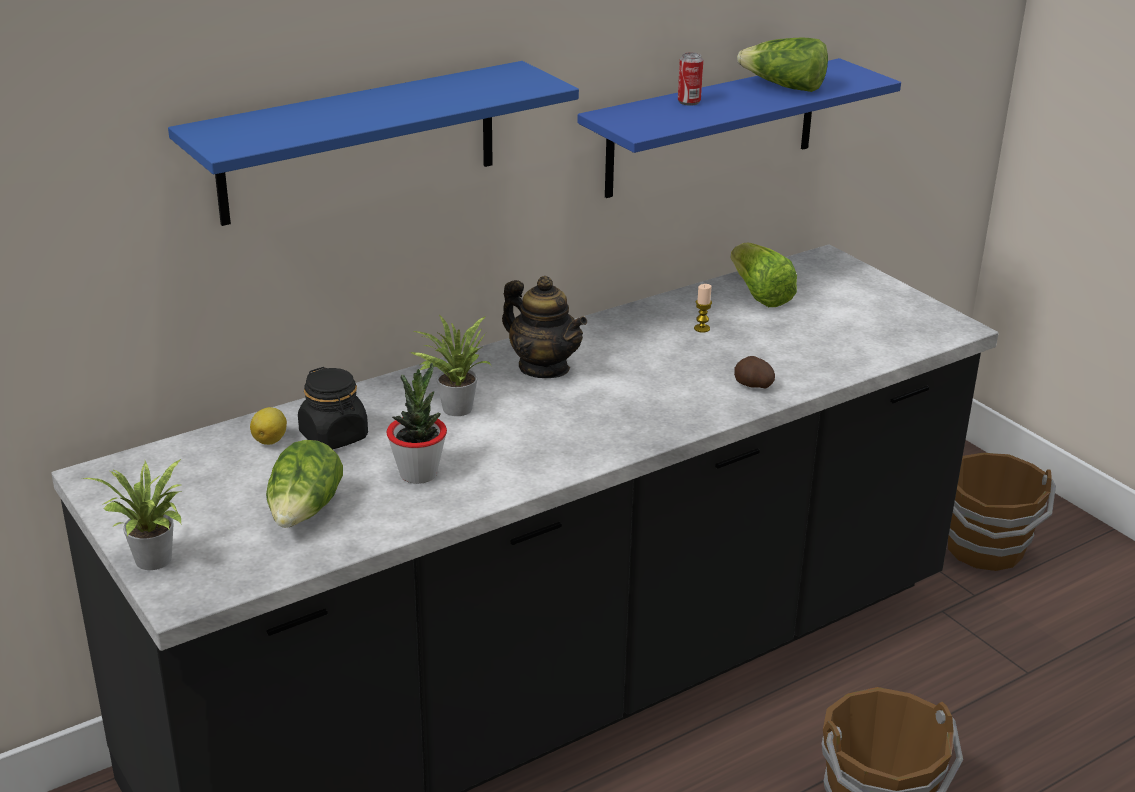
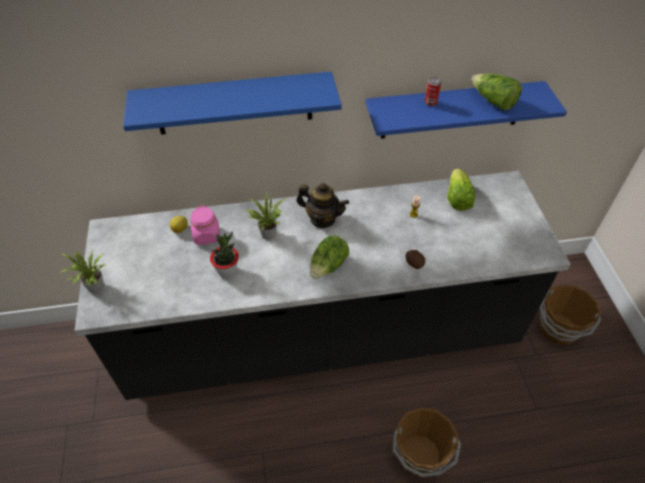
camera: 25 degrees right, 20 degrees up
(305, 512) = (168, 279): lettuce -> lettuce (328, 266)
(334, 436) = (207, 235): black jar -> pink jar
(544, 368) = (322, 219): teapot -> teapot turned 45 degrees counterclockwise

